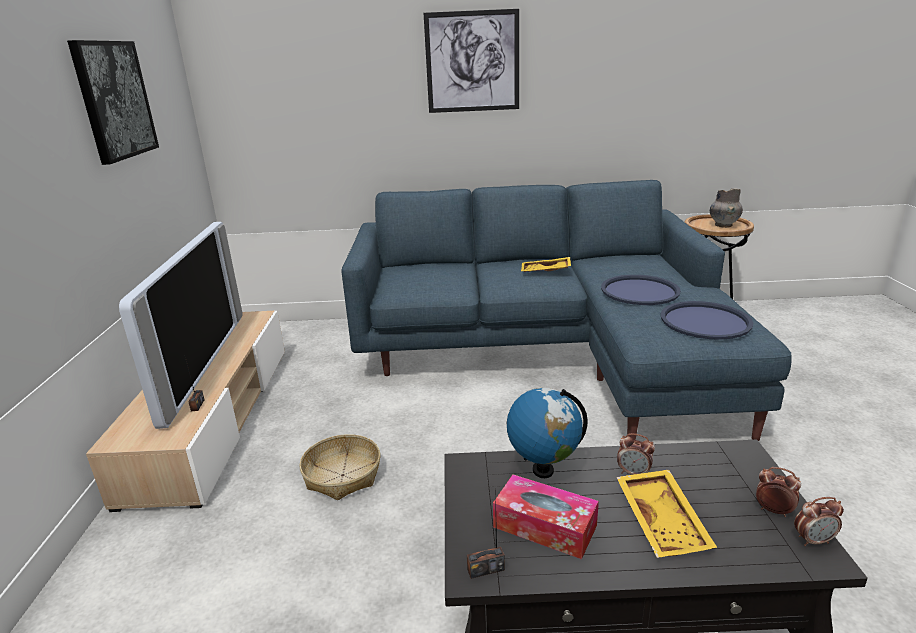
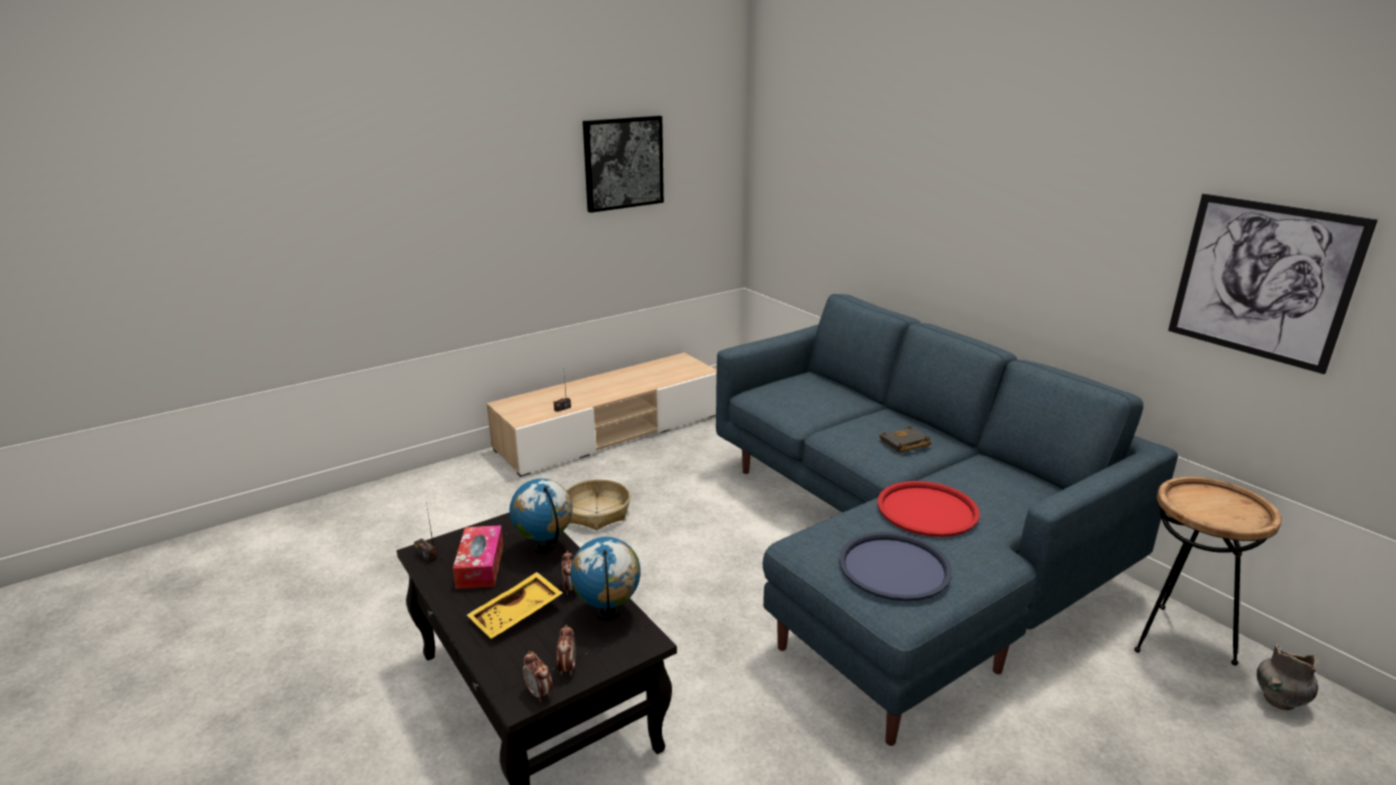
camera: 55 degrees right, 0 degrees up
(199, 364) = (610, 384): television -> none
(472, 62) = (967, 175): picture -> picture (1262, 280)
(545, 271) = (904, 444): yellow tray -> black book
(639, 291) = (927, 510): blue tray -> red tray
(690, 462) = (608, 613): none -> globe
(723, 225) = (1221, 510): grey vase -> grey vase (1279, 700)

